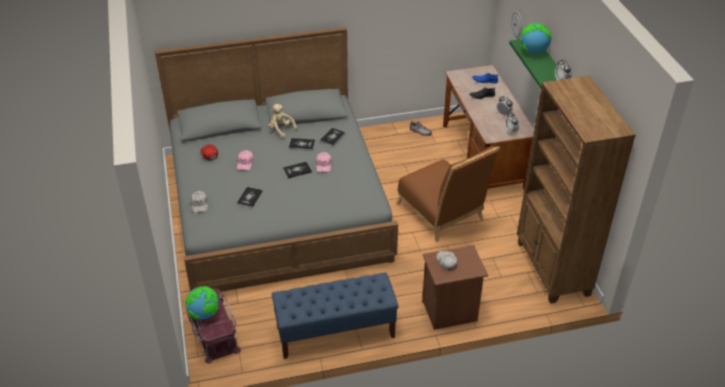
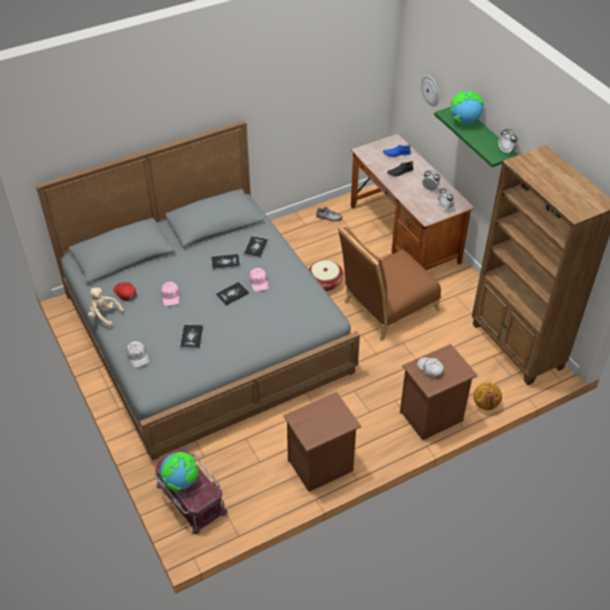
camera: 15 degrees left, 5 degrees up
(281, 130) = (195, 249): beige plush toy -> beige plush toy (104, 315)
(335, 332) = (321, 466): blue bench -> brown nightstand
(396, 183) = (325, 282): none -> basket
(443, 214) = (386, 308): brown chair -> brown chair turned 105 degrees clockwise
(504, 312) = (486, 404): none -> basketball

